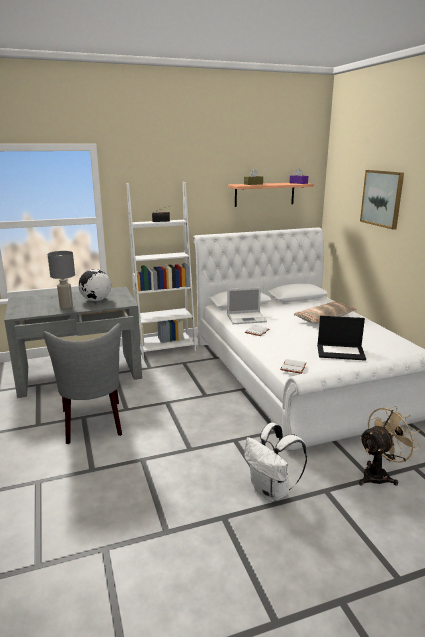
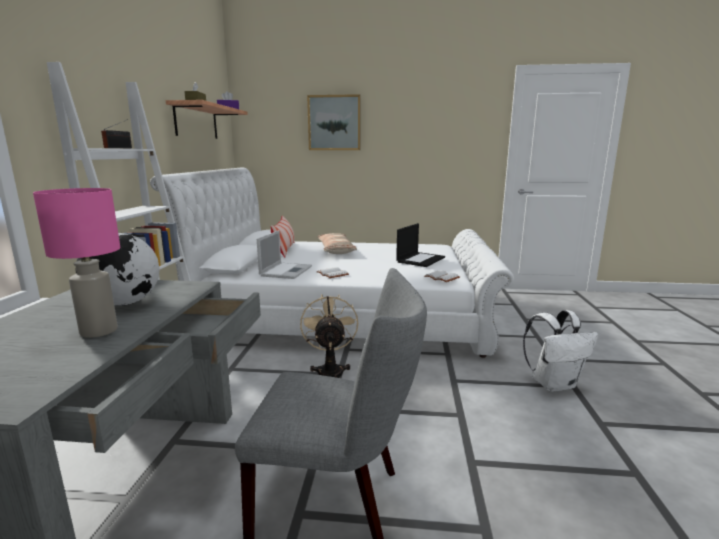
camera: 65 degrees left, 5 degrees down
(66, 306) = (99, 331): grey table lamp -> pink table lamp
(299, 304) = (284, 249): none -> pillow
(380, 475) = (533, 332): beige fan -> beige fan (330, 371)

